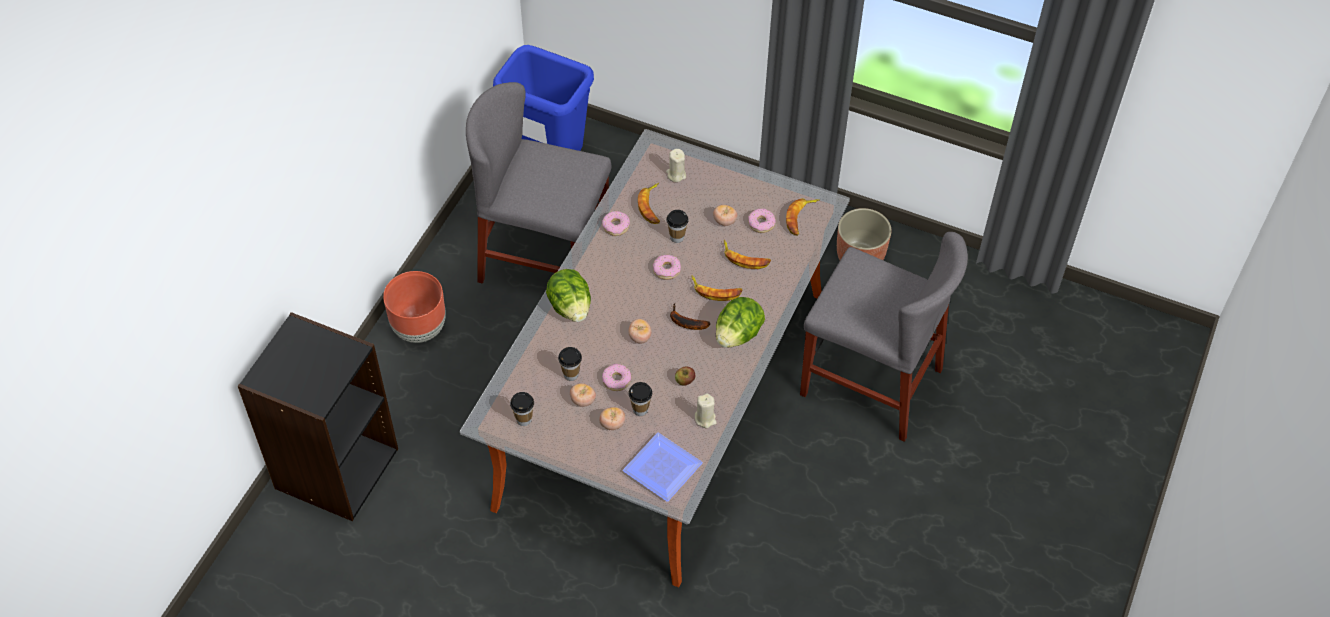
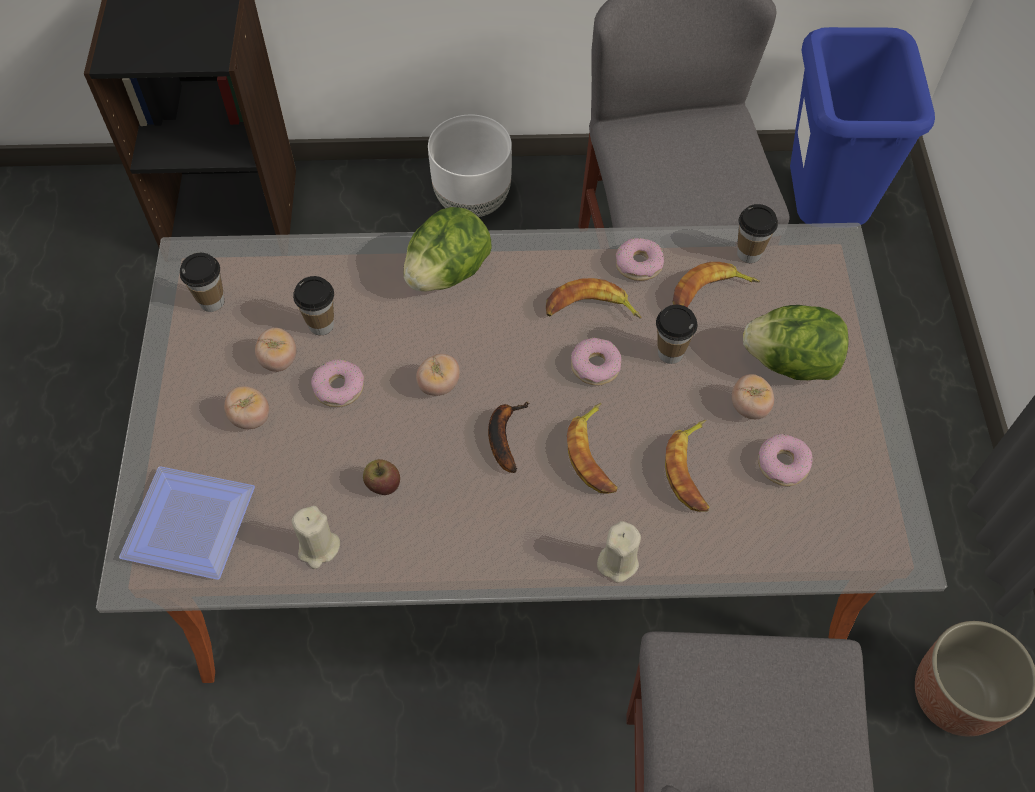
camera: 65 degrees right, 5 degrees up
(420, 328) = (473, 201): brown planter -> white planter
(640, 409) = (295, 444): cup -> cup (749, 253)
(676, 174) = (797, 299): beige candle -> beige candle (618, 562)
(738, 335) = (520, 526): lettuce -> lettuce (791, 362)
(800, 218) = (838, 522): banana -> banana (590, 309)

